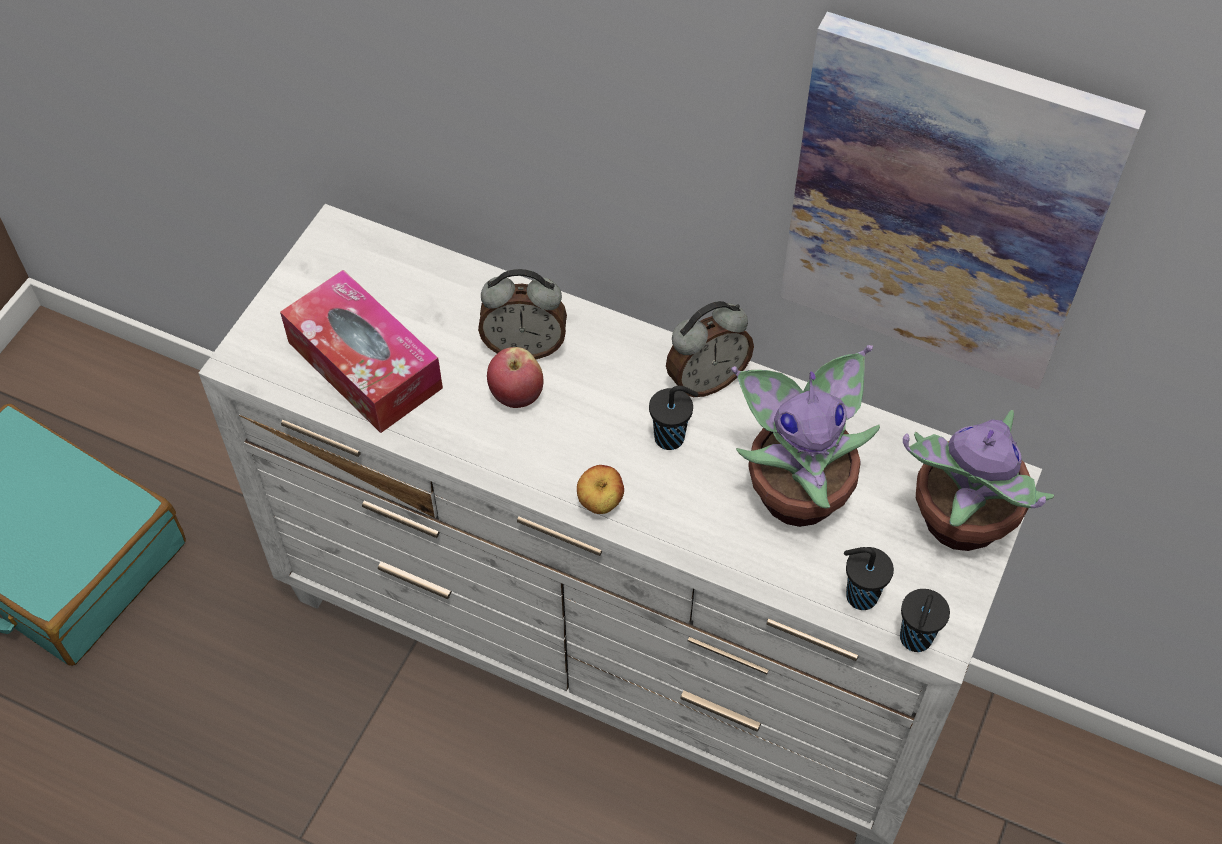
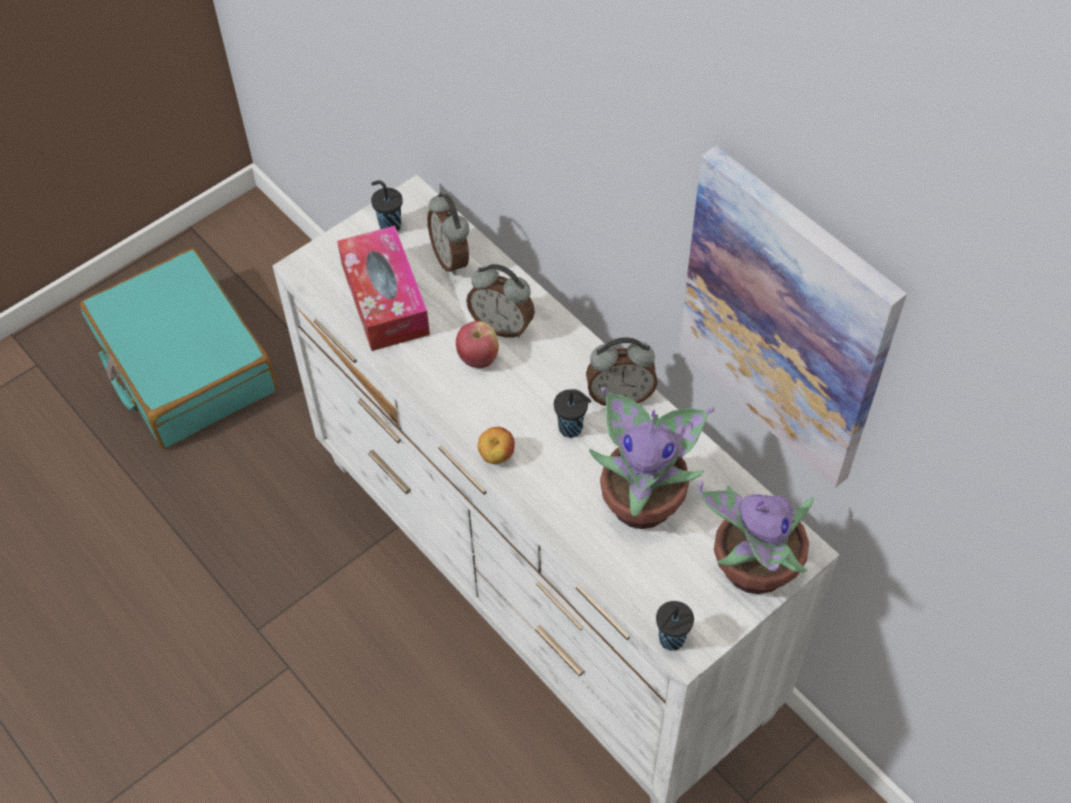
camera: 25 degrees right, 0 degrees up
(421, 288) = (452, 258): none -> alarm clock
(859, 596) = (647, 593): black cup -> black cup (389, 225)

